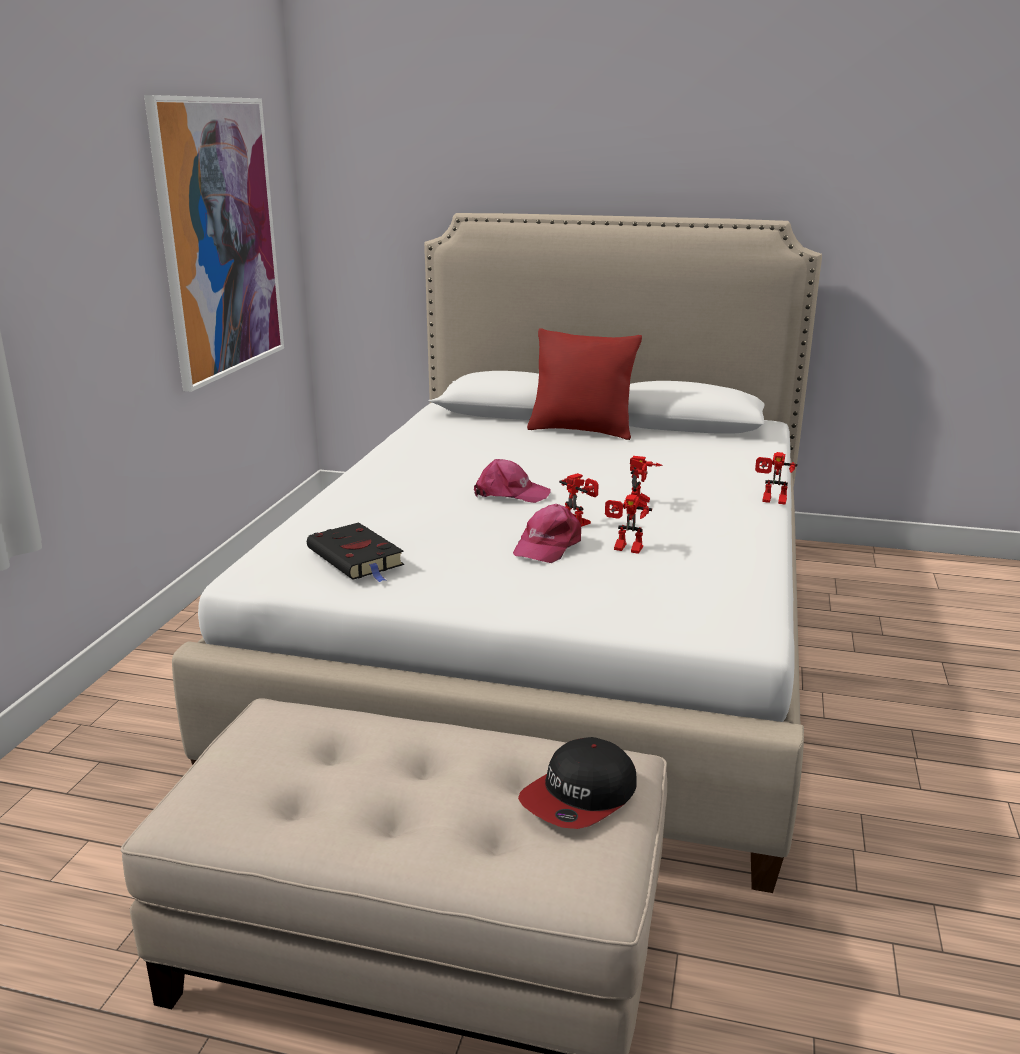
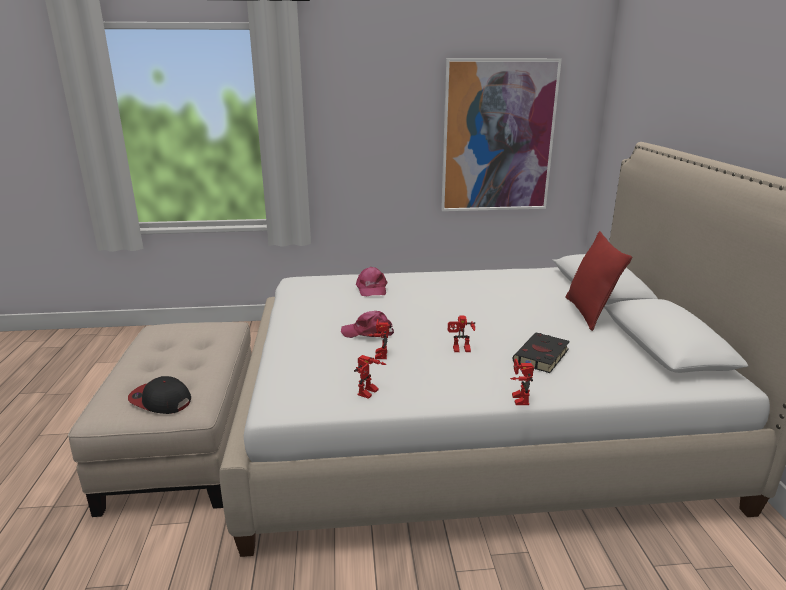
camera: 70 degrees right, 0 degrees up
(357, 558) = (317, 293): black book -> black book (540, 357)
(510, 493) = (438, 310): pink cap -> pink cap (371, 288)
(580, 521) = (413, 336): toy robot -> toy robot (369, 394)

